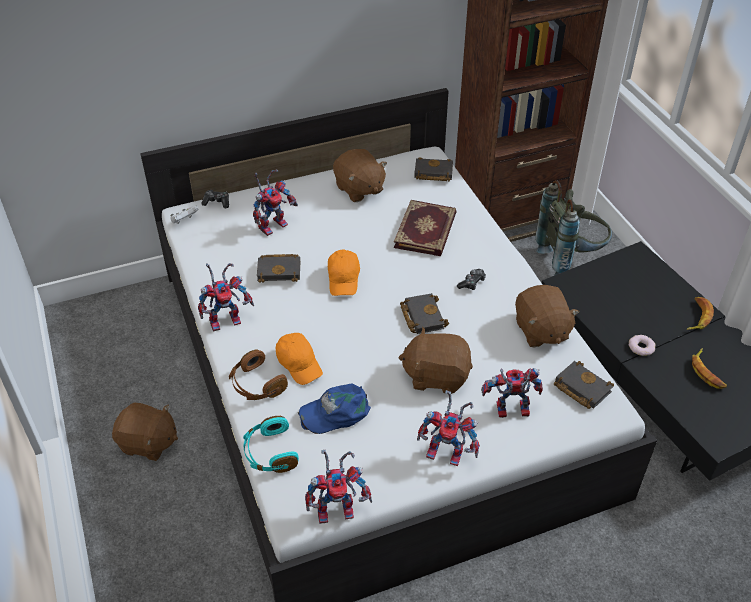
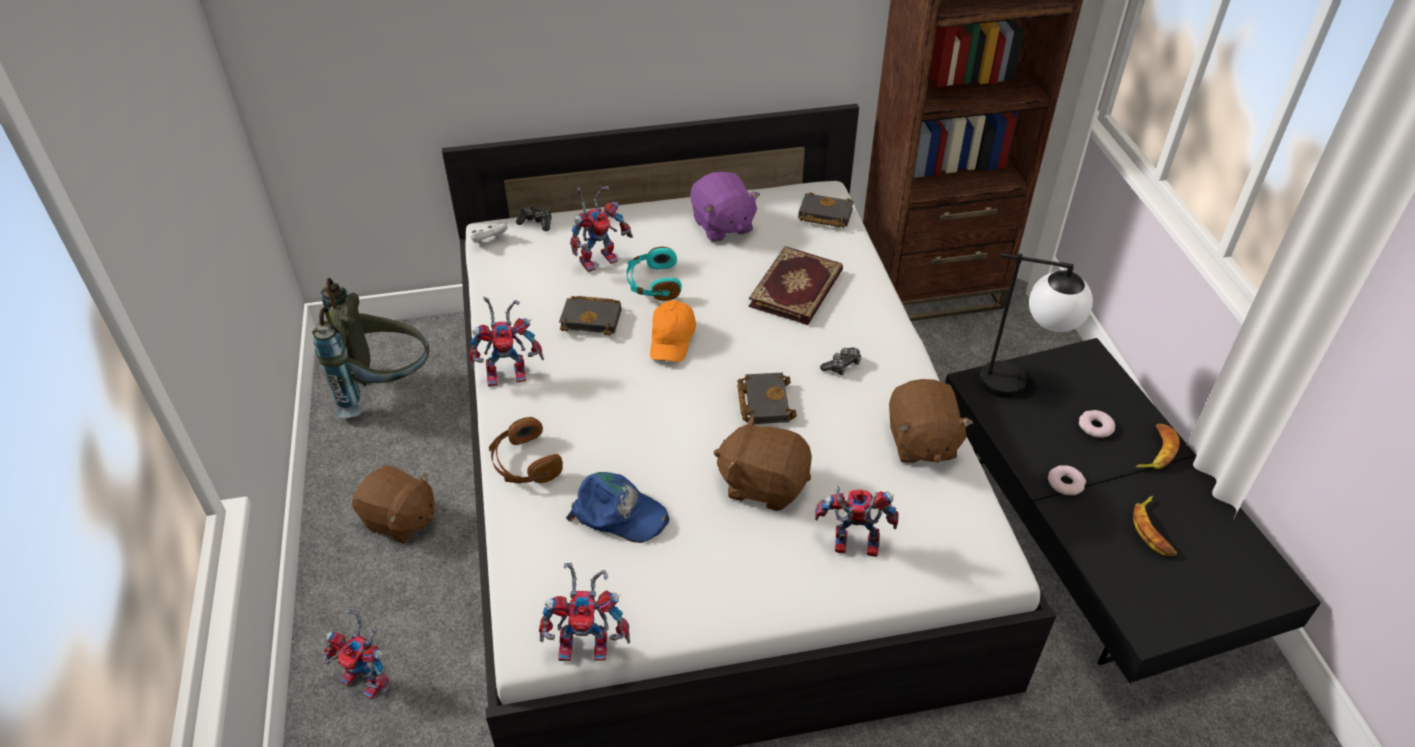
camera: 10 degrees right, 0 degrees up
(270, 453) = (518, 556): turquoise headphones -> turquoise headphones (653, 284)
(299, 364) = (587, 443): orange cap -> none
(336, 411) = (618, 513): blue cap -> blue cap turned 150 degrees counterclockwise
(359, 189) = (722, 225): brown plush toy -> purple plush toy
(448, 452) = (755, 590): toy robot -> toy robot (370, 679)
(570, 259) = (1003, 352): grey backpack -> grey backpack (386, 389)
(580, 388) = (957, 528): black book -> none
(595, 281) = (1021, 385): none -> table lamp
(653, 305) = (1095, 427): none -> donut

